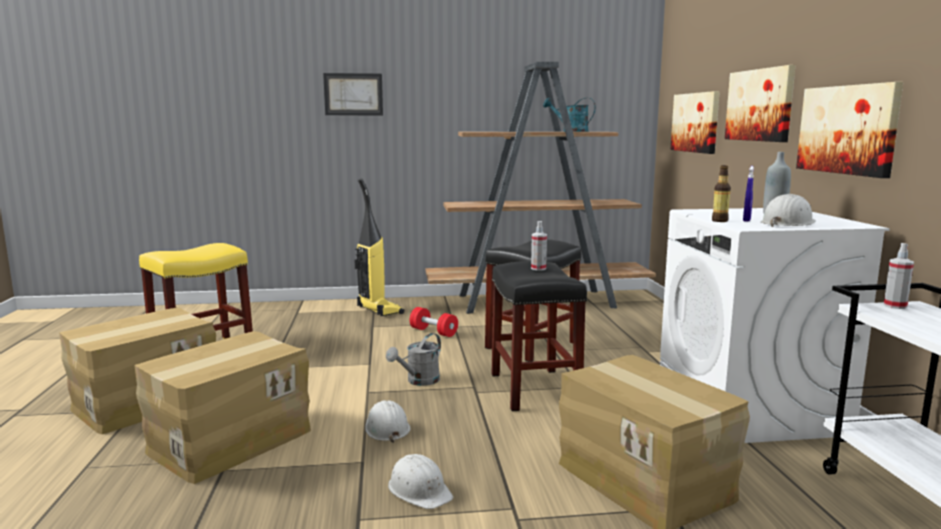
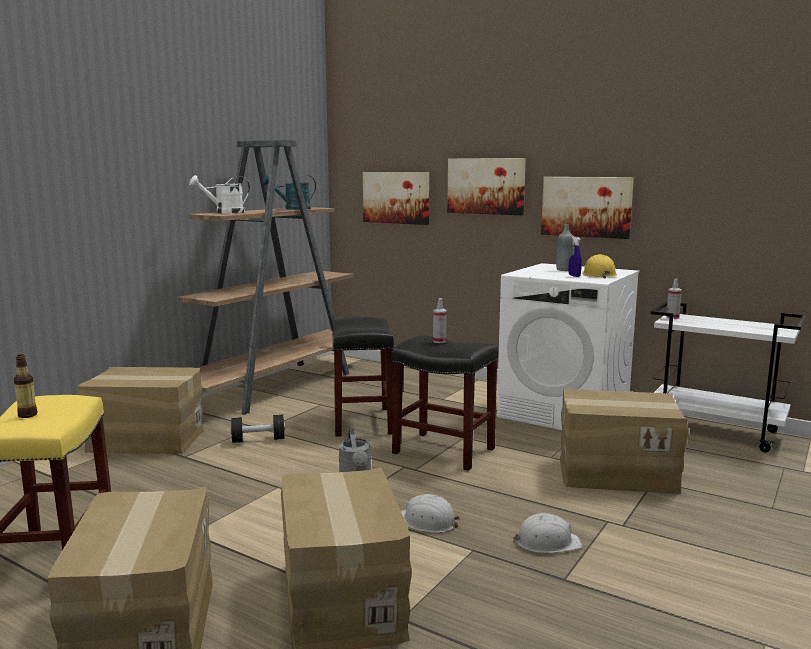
camera: 50 degrees left, 0 degrees up
(353, 94) = (61, 172): picture -> none
(379, 310) = (146, 440): vacuum cleaner -> cardboard box
(433, 332) = (258, 440): red dumbbell -> black dumbbell
(488, 131) = (225, 212): none -> white watering can
(719, 221) = (567, 278): bottle -> bottle (27, 415)
(787, 223) = (598, 275): white hard hat -> yellow hard hat

